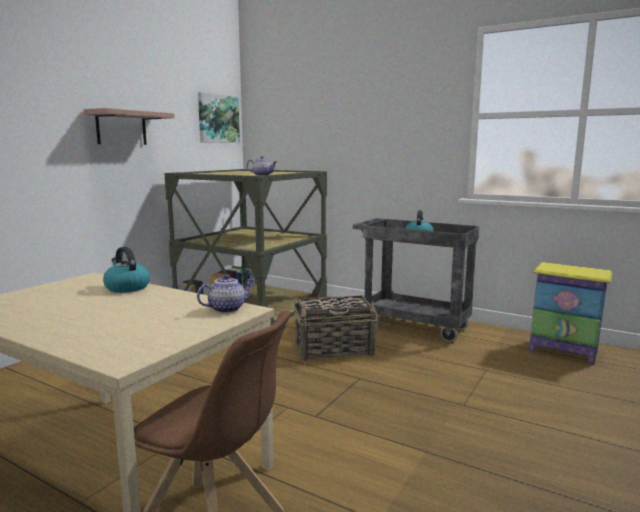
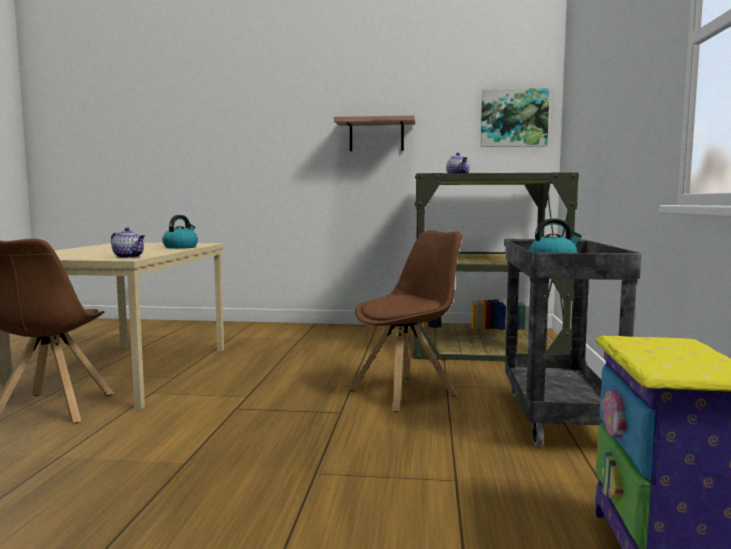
camera: 65 degrees right, 5 degrees down
(335, 350) = (406, 391): basket -> brown chair

